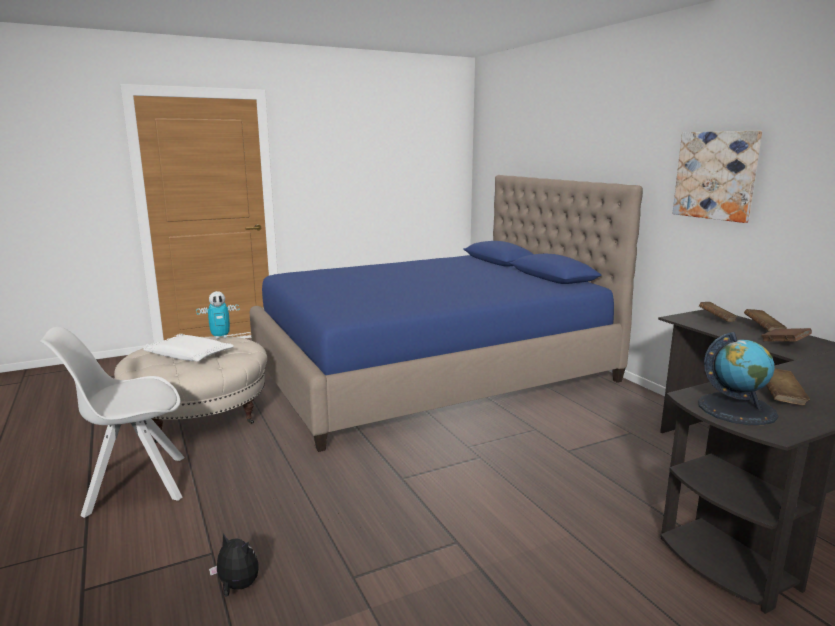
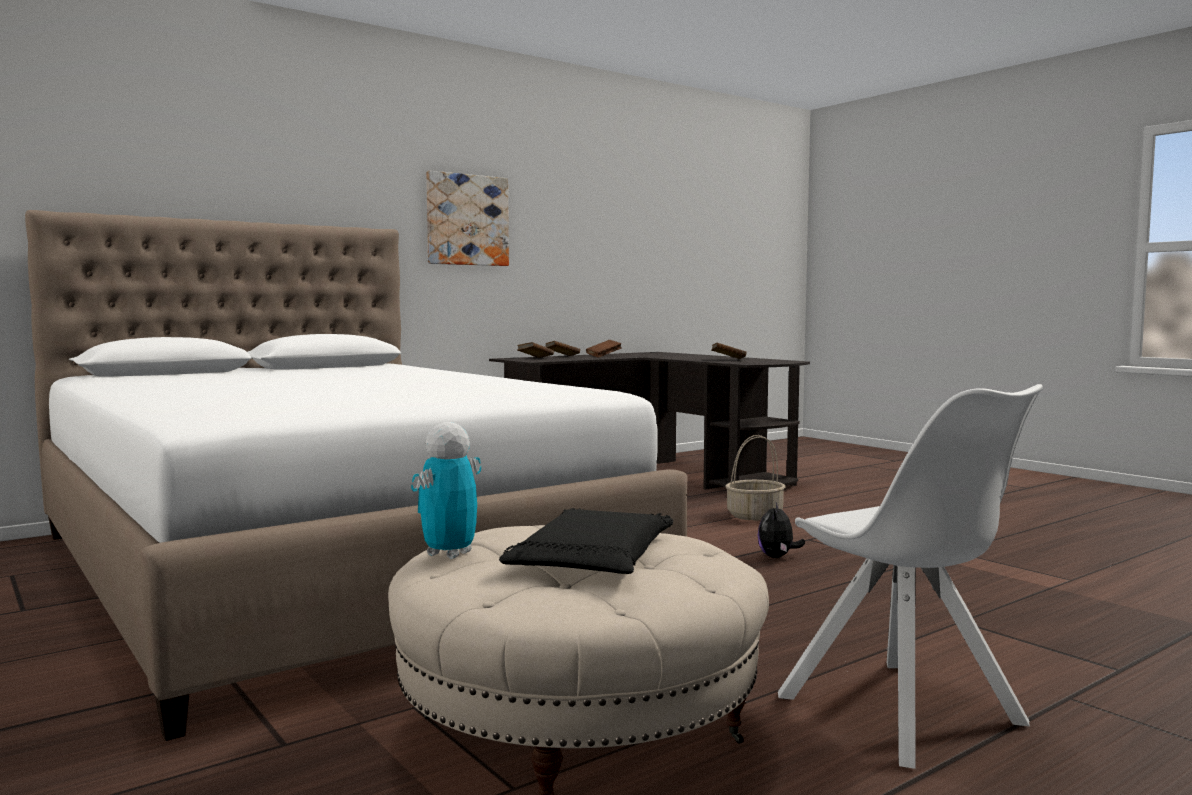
camera: 100 degrees left, 10 degrees down
(189, 353) = (594, 555): white pillow -> black pillow
(220, 337) = (449, 554): toy robot -> toy robot turned 120 degrees counterclockwise
(237, 587) = (986, 601): plush toy -> plush toy (777, 557)
(432, 371) = (326, 566): blue bed -> white bed
(558, 531) = (755, 515): none -> basket
(736, 409) = (761, 361): globe -> none

